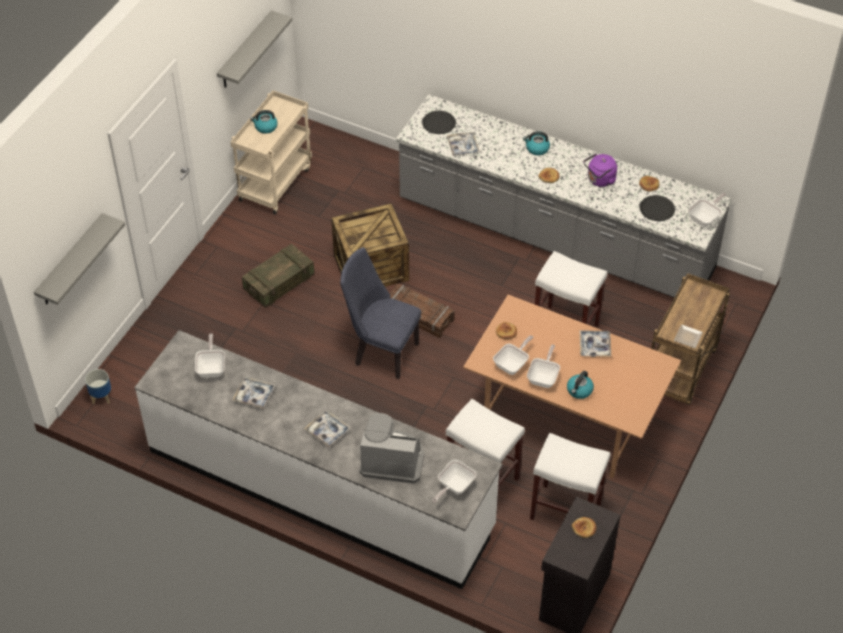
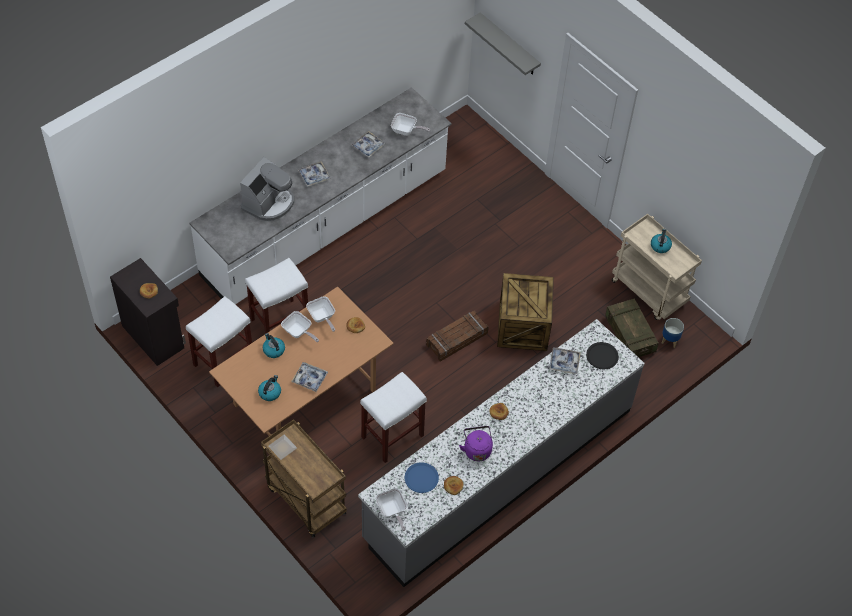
camera: 110 degrees right, 5 degrees up
(101, 397) = (471, 129): planter -> planter (669, 340)
(245, 51) = (698, 198): grey shelf -> none
(279, 283) = (533, 260): crate -> crate (629, 335)
(381, 352) = (431, 302): blue chair -> none
(454, 487) = (226, 228): frying pan -> none
(537, 148) = (537, 417): kettle -> kettle (270, 392)
(657, 209) = (421, 478): black plate -> blue plate

